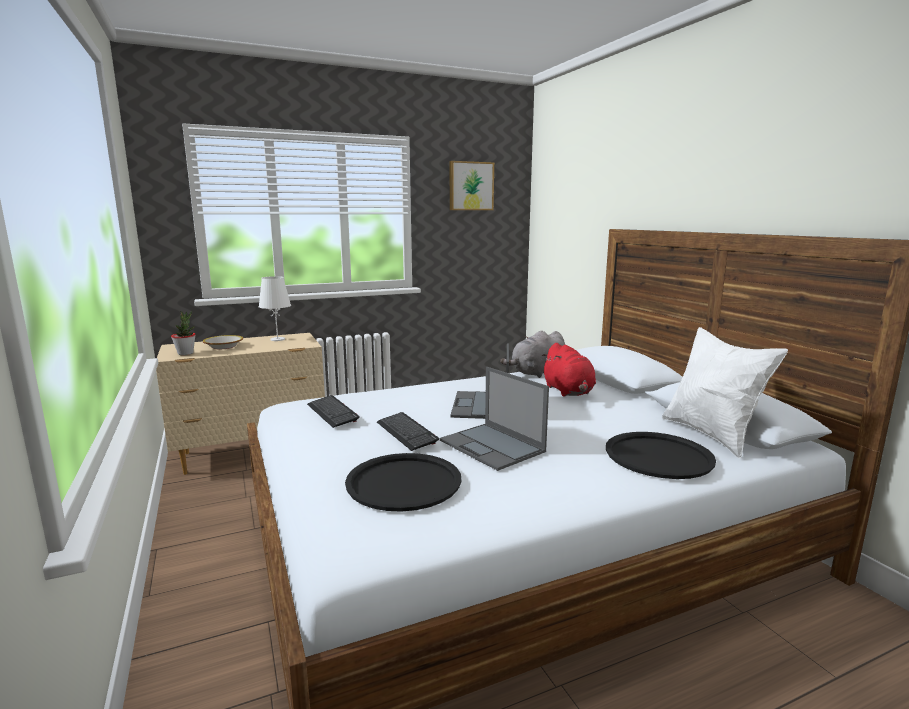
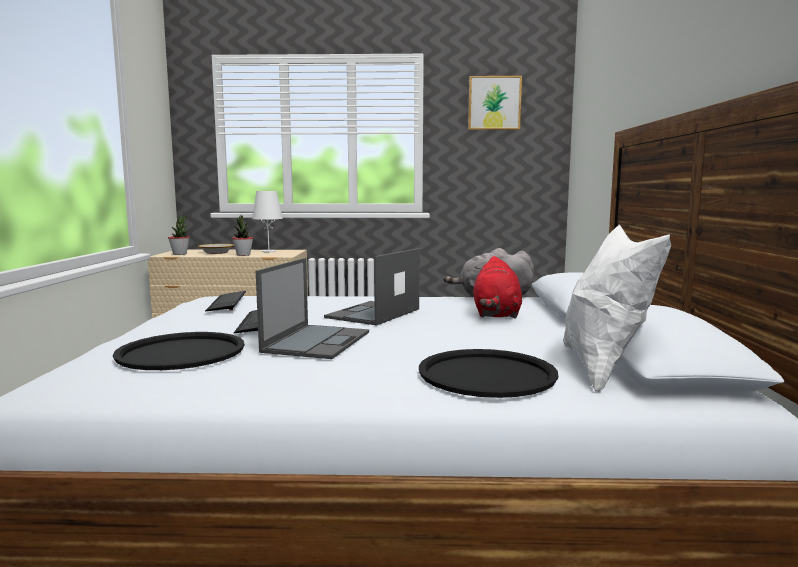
camera: 25 degrees right, 5 degrees down
(263, 348) = (243, 255): none -> potted plant
(493, 446) = (317, 341): laptop -> laptop turned 150 degrees counterclockwise

